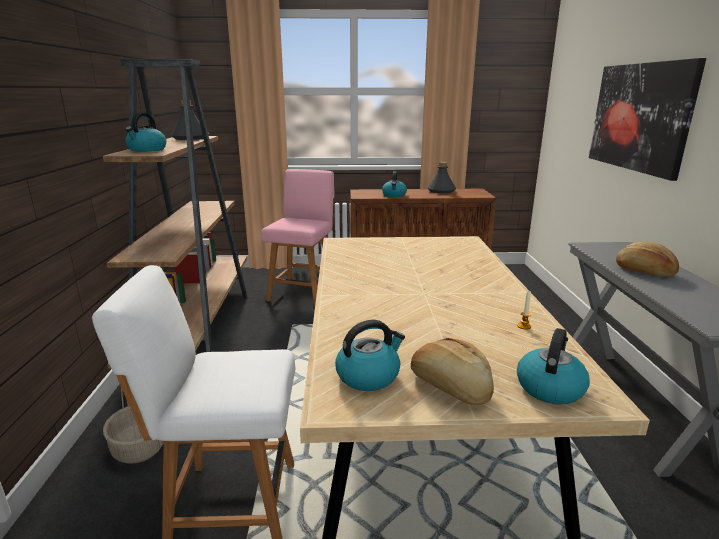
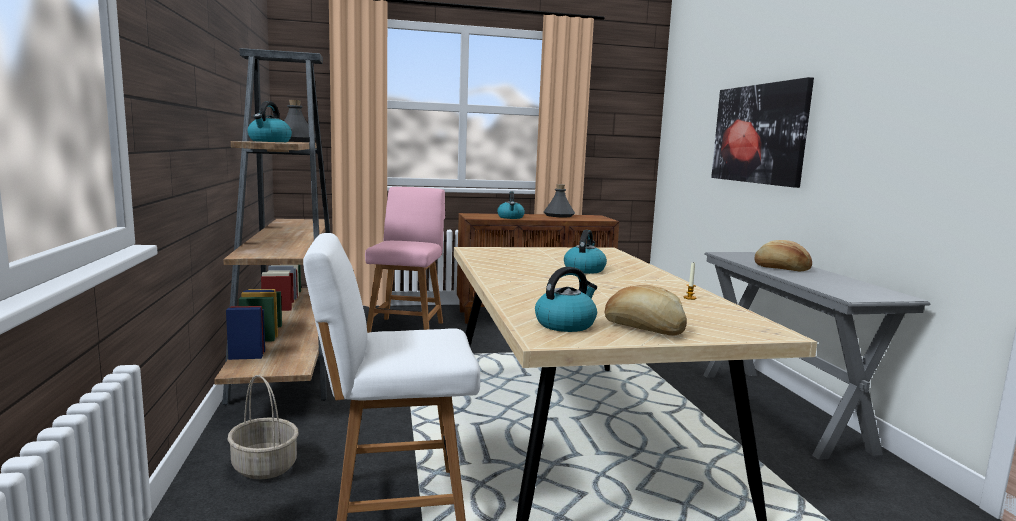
camera: 10 degrees left, 10 degrees down
(549, 387) = (729, 327): kettle -> kettle (584, 270)

